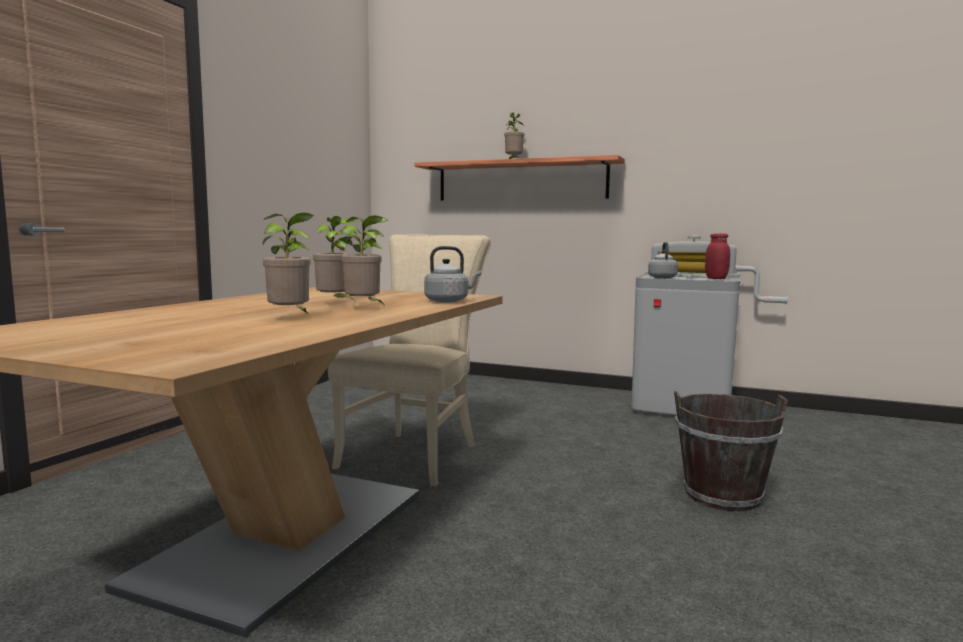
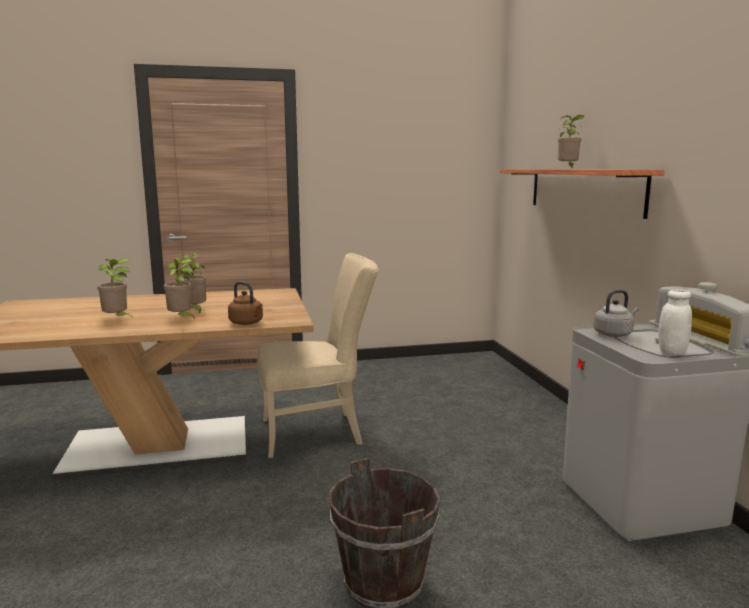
camera: 55 degrees right, 5 degrees up
(449, 301) = (247, 323): grey kettle -> brown kettle
(716, 279) = (672, 352): red jar -> white jar

